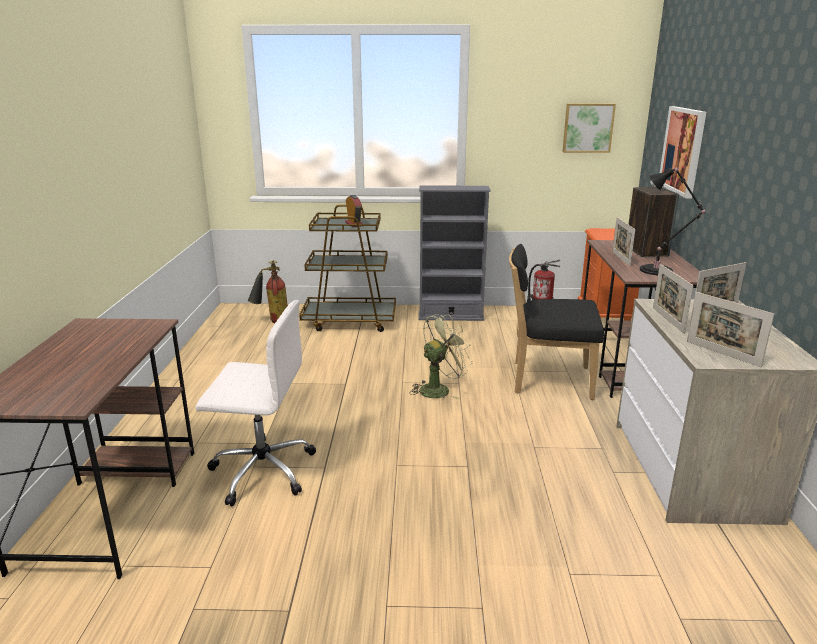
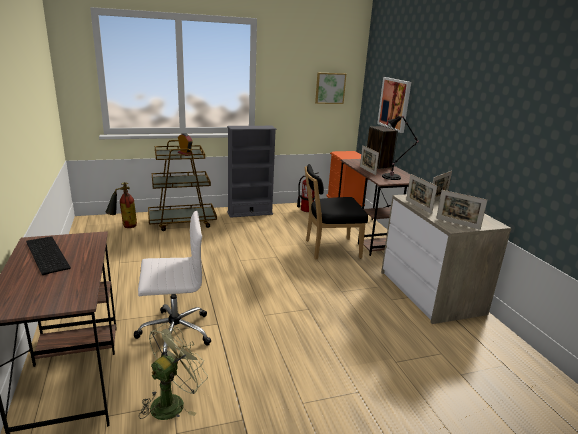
camera: 20 degrees left, 0 degrees up
(84, 341) = (45, 255): none -> keyboard
(439, 389) = (266, 262): green fan -> green fan (172, 402)

